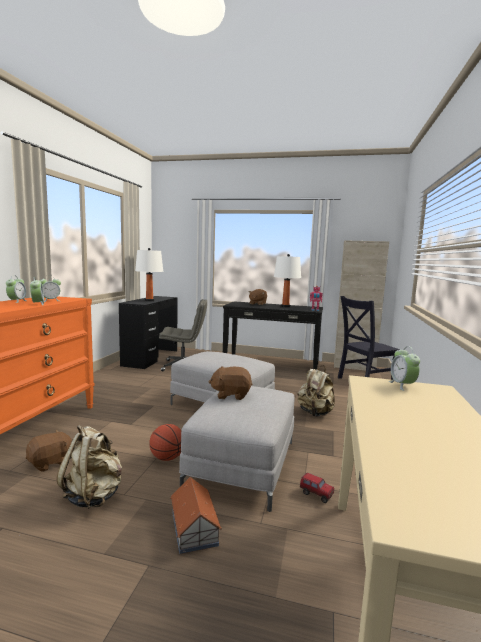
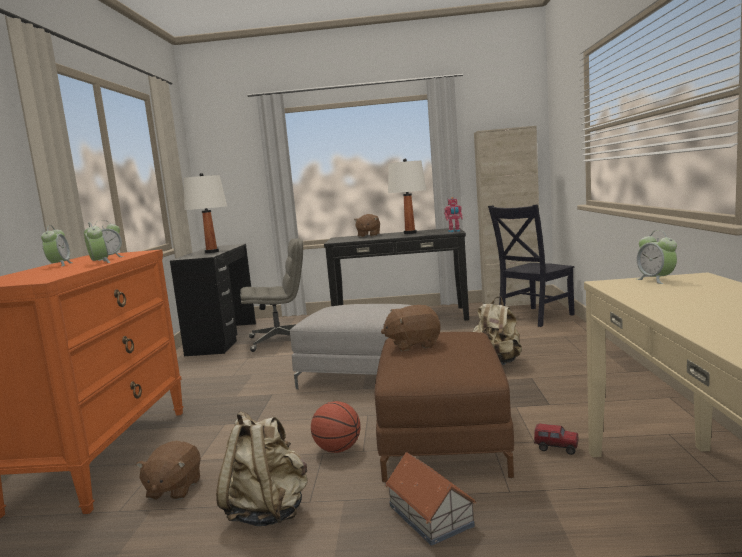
camera: 10 degrees left, 0 degrees up
(50, 463) = (173, 489): brown plush toy -> brown plush toy turned 150 degrees clockwise
(243, 464) = (444, 436): grey ottoman -> brown ottoman

